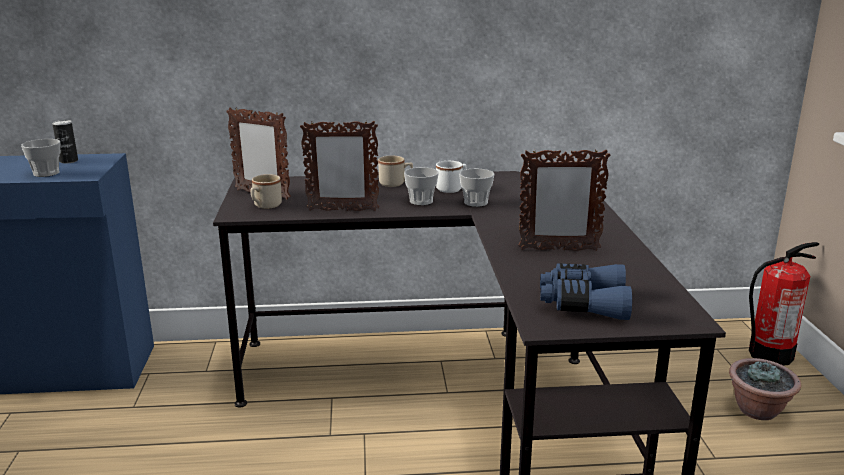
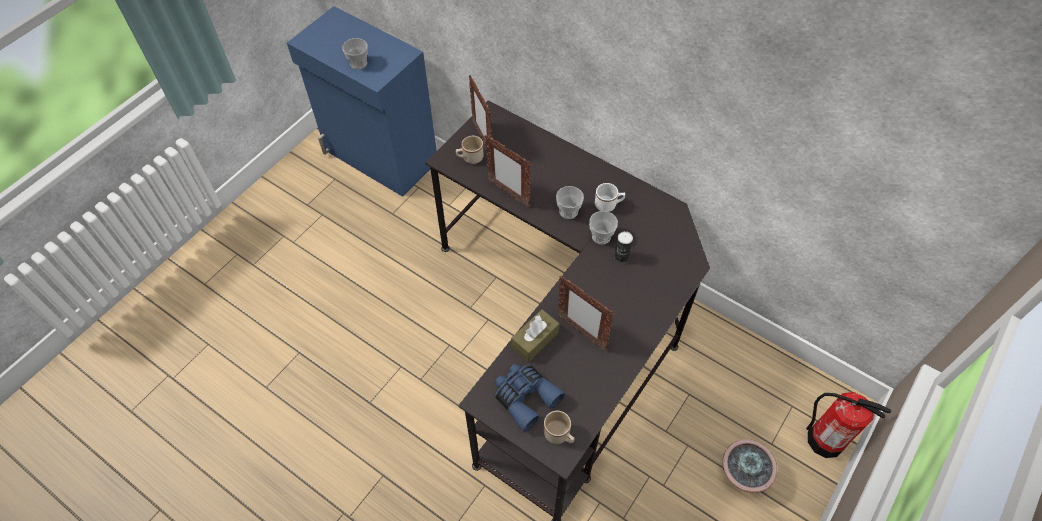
camera: 40 degrees right, 35 degrees up
(68, 161) = (382, 48): can -> can (621, 256)
(395, 184) = (579, 174): beige mug -> beige mug (559, 435)
(523, 269) = (535, 339): none -> brown tissue box

